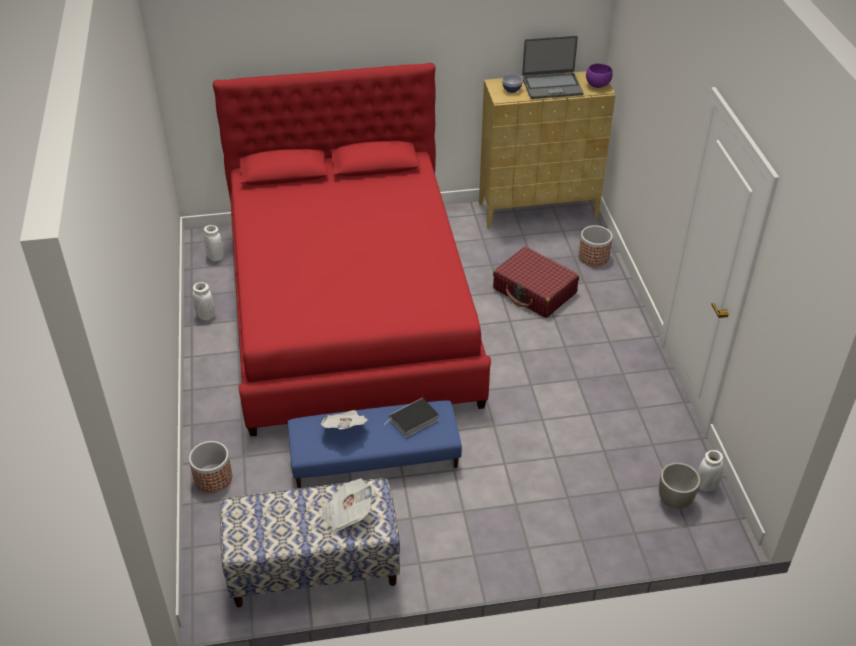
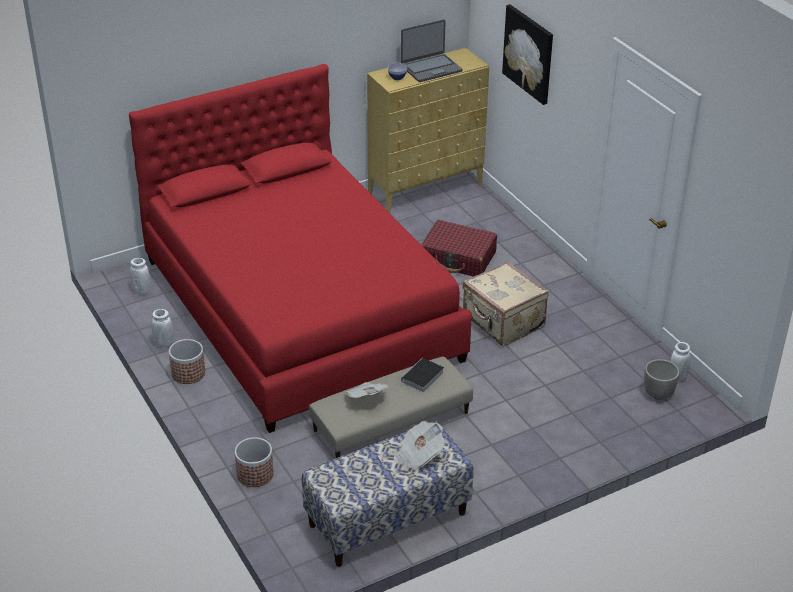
camera: 20 degrees left, 5 degrees down
(374, 456) = (391, 421): blue ottoman -> beige ottoman
(544, 373) = (502, 322): none -> beige suitcase
(593, 257) = (494, 219): planter -> planter (188, 373)
(597, 85) = (469, 61): purple bowl -> none
(646, 88) = (529, 53): none -> picture

